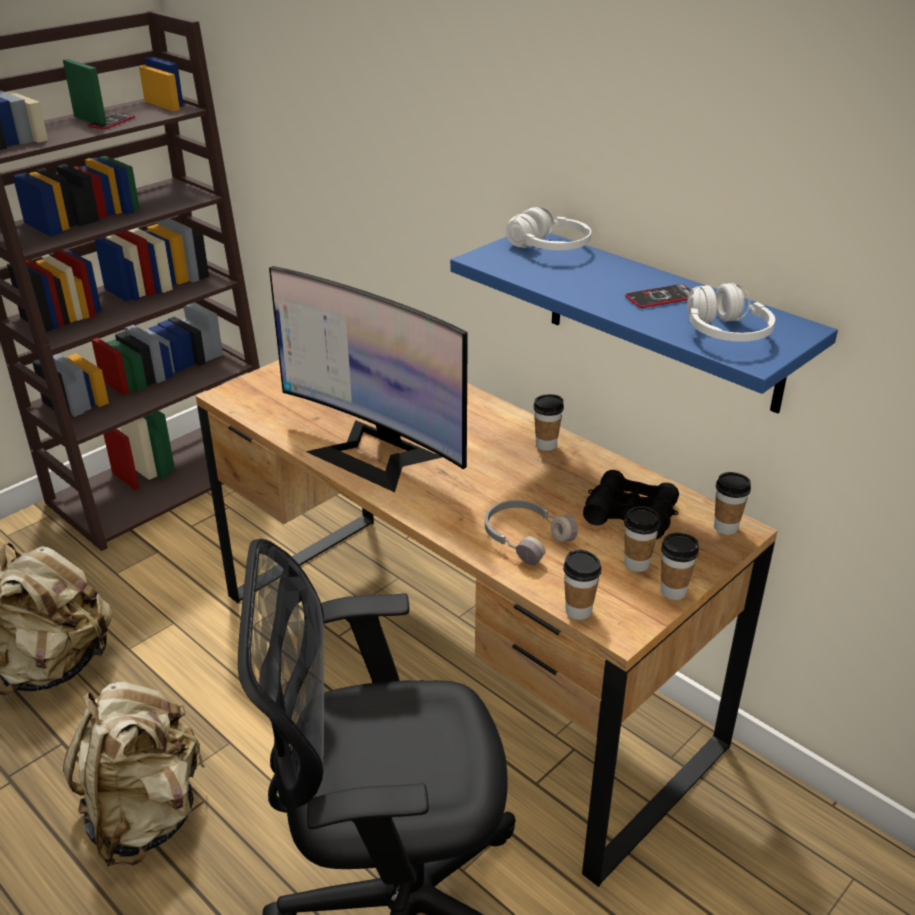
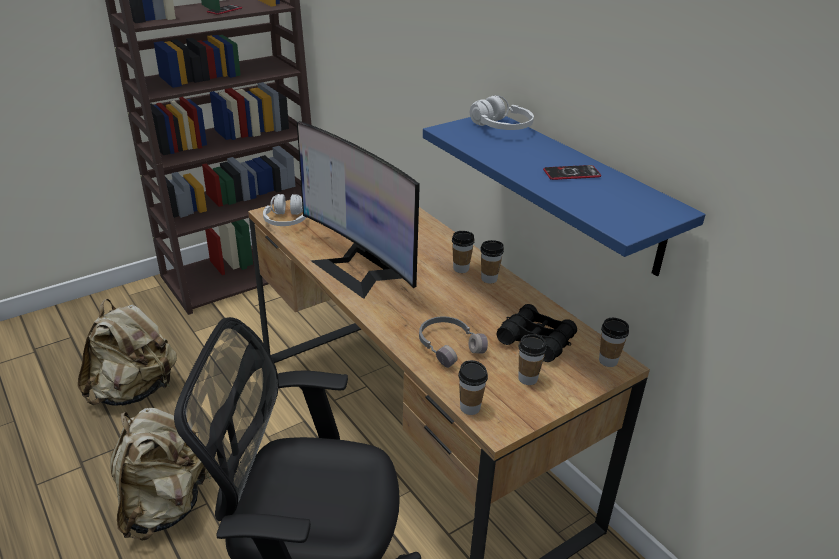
camera: 10 degrees right, 0 degrees up
(673, 591) = (549, 404): cup -> cup (461, 269)
(725, 333) = (610, 206): white headphones -> white headphones (286, 220)

